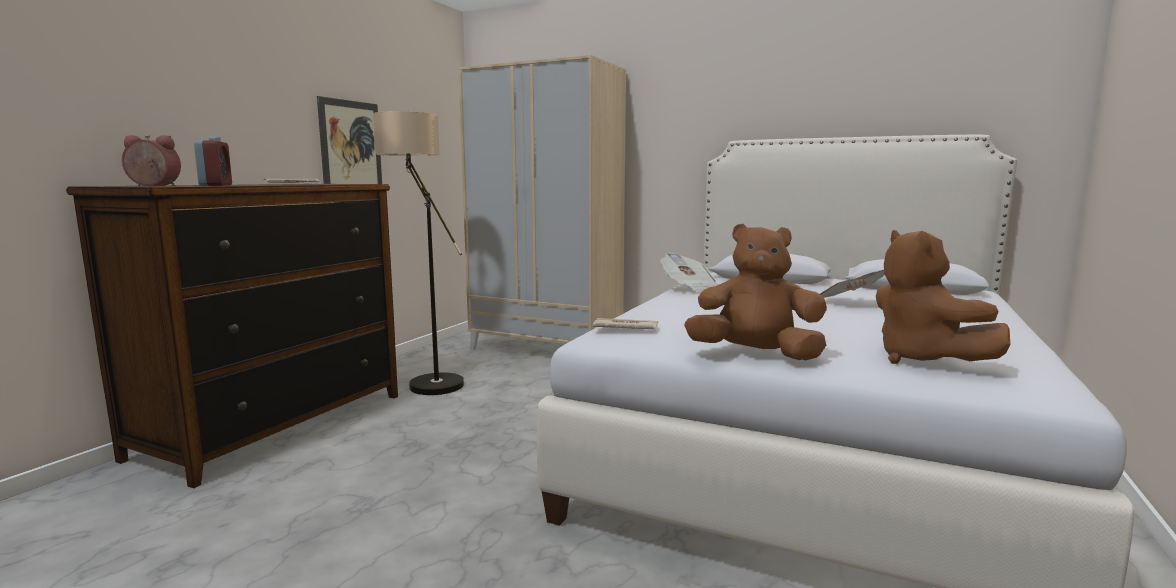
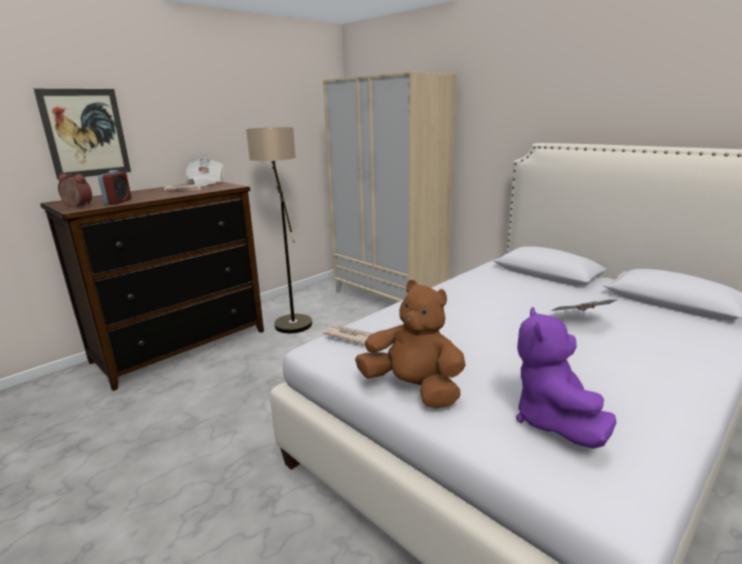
camera: 20 degrees right, 10 degrees up
(351, 147) = (242, 149): picture -> picture (85, 133)
(689, 289) = (458, 283): newspaper -> newspaper (206, 183)
(922, 360) = (553, 421): brown plush toy -> purple plush toy

